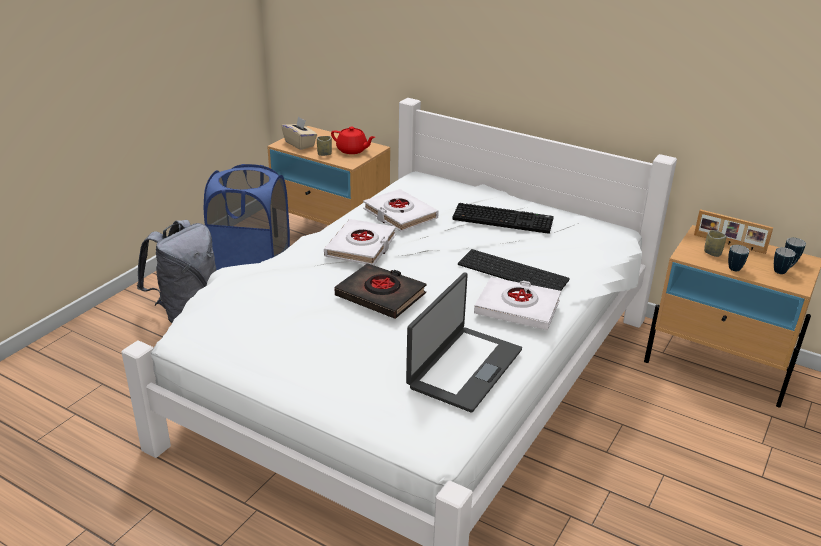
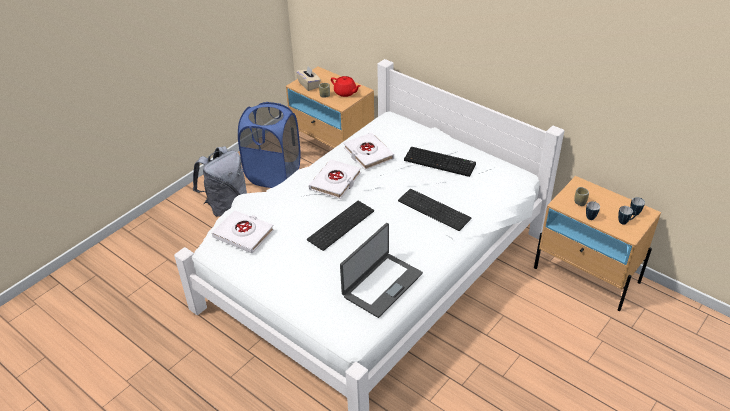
camera: 10 degrees right, 10 degrees up
(381, 295) = (340, 224): black book -> keyboard
(517, 308) = (429, 240): white book -> white book (244, 234)
(729, 244) = (595, 195): picture frame -> none

